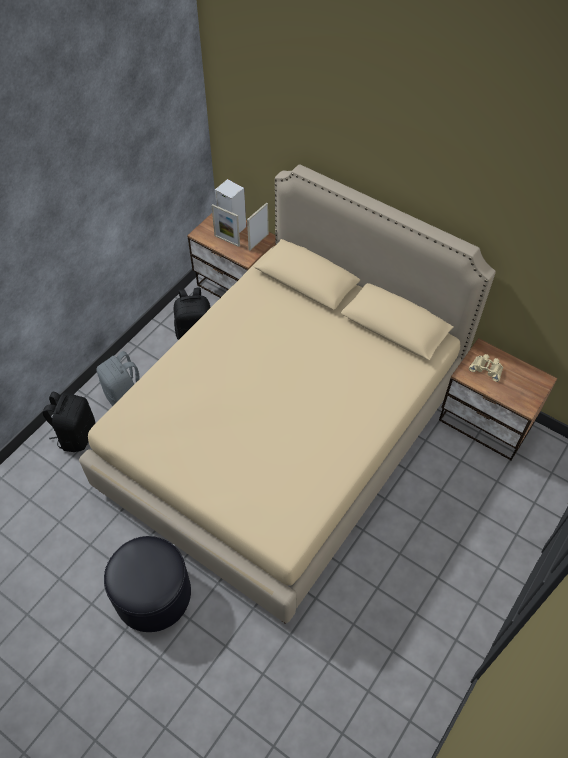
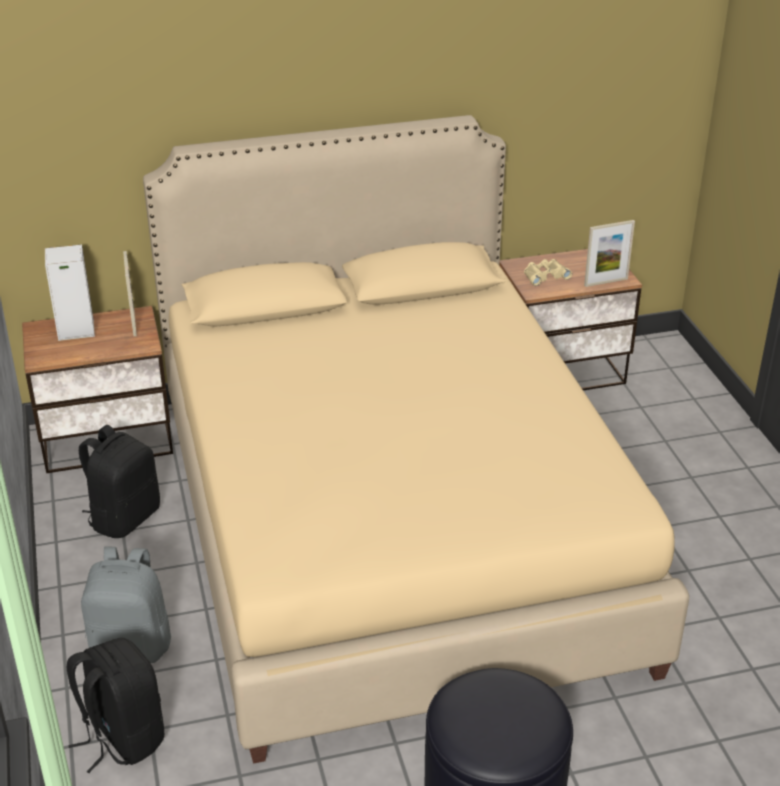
camera: 50 degrees left, 20 degrees down
(227, 240) = (90, 344): picture frame -> picture frame (606, 282)

